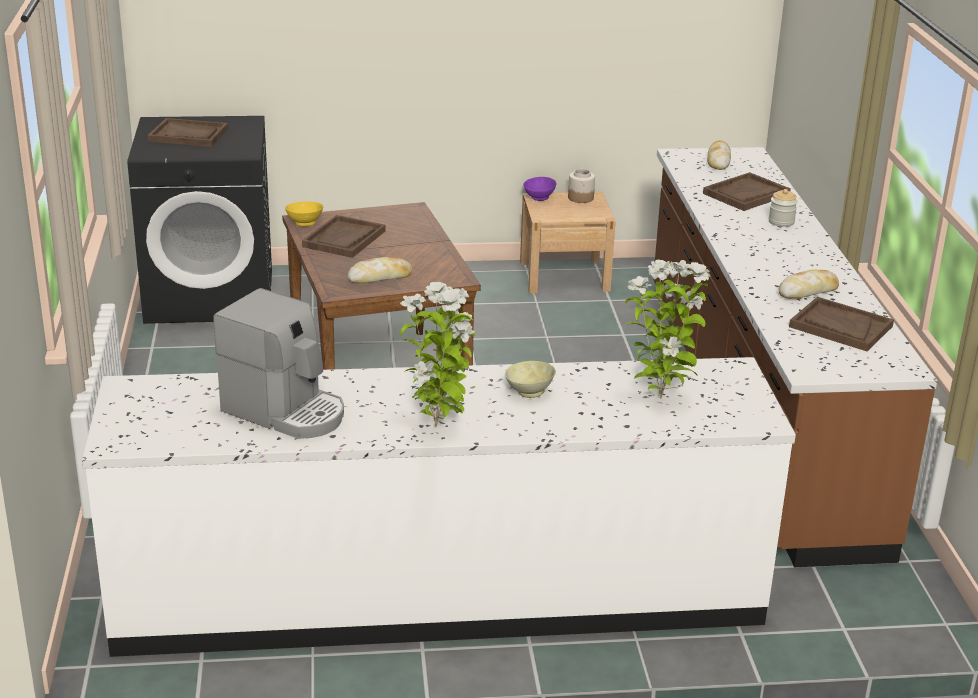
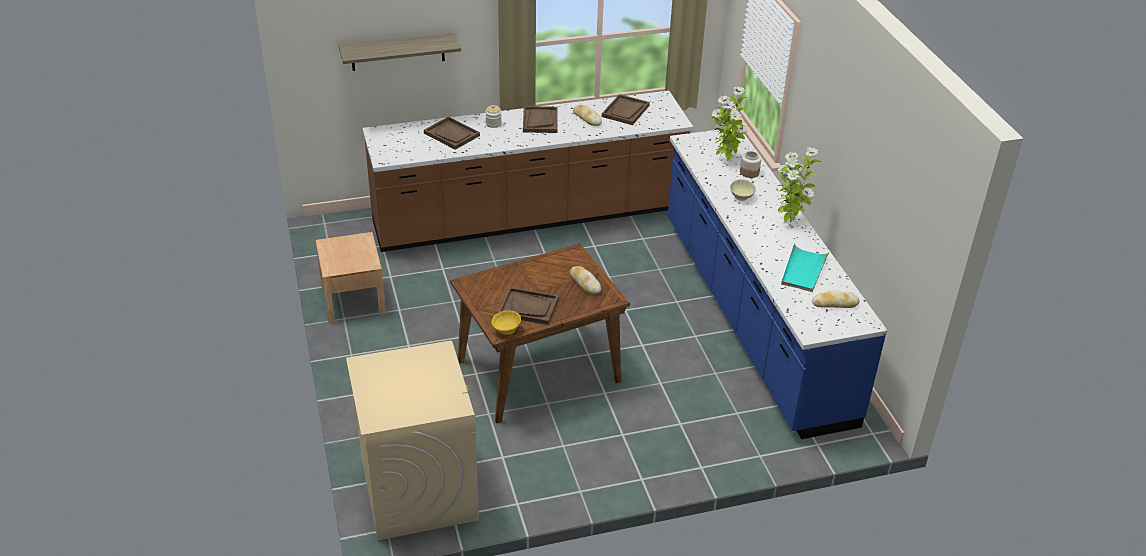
camera: 100 degrees left, 10 degrees up
(188, 135) = (405, 392): brown tray -> brown tray (540, 121)
(211, 296) = (418, 490): black washing machine -> beige washing machine
(286, 411) = (803, 270): coffee machine -> turquoise tray
(439, 594) = (753, 317): white counter -> blue counter
(538, 198) = (333, 268): purple bowl -> none
(581, 198) = (330, 248): jar -> jar (749, 172)
(718, 161) = (393, 144): bread -> bread (835, 303)
(826, 71) = (398, 52): none -> shelf

